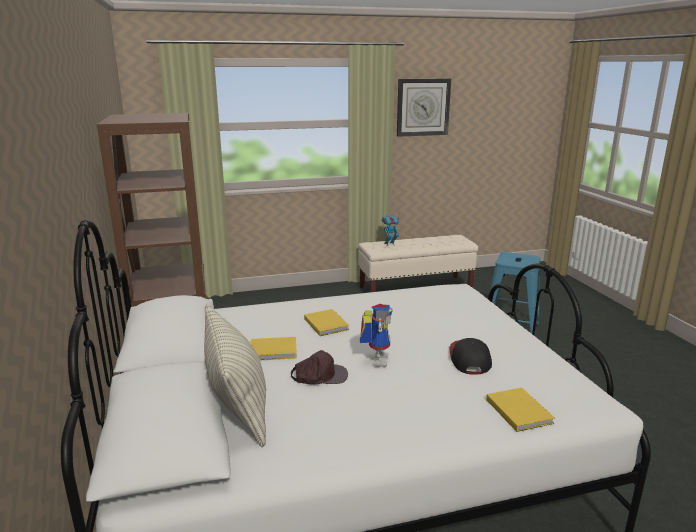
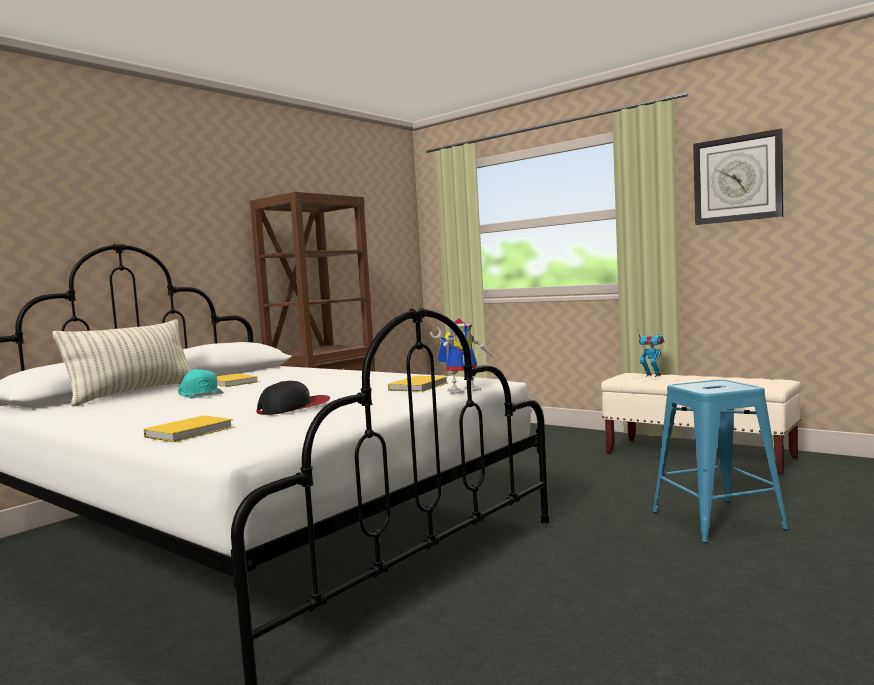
camera: 55 degrees right, 15 degrees down
(319, 375) = (200, 394): brown cap -> turquoise cap
(326, 323) = (308, 379): yellow book -> yellow book (420, 386)
(376, 359) = (252, 396): toy robot -> toy robot (464, 390)

